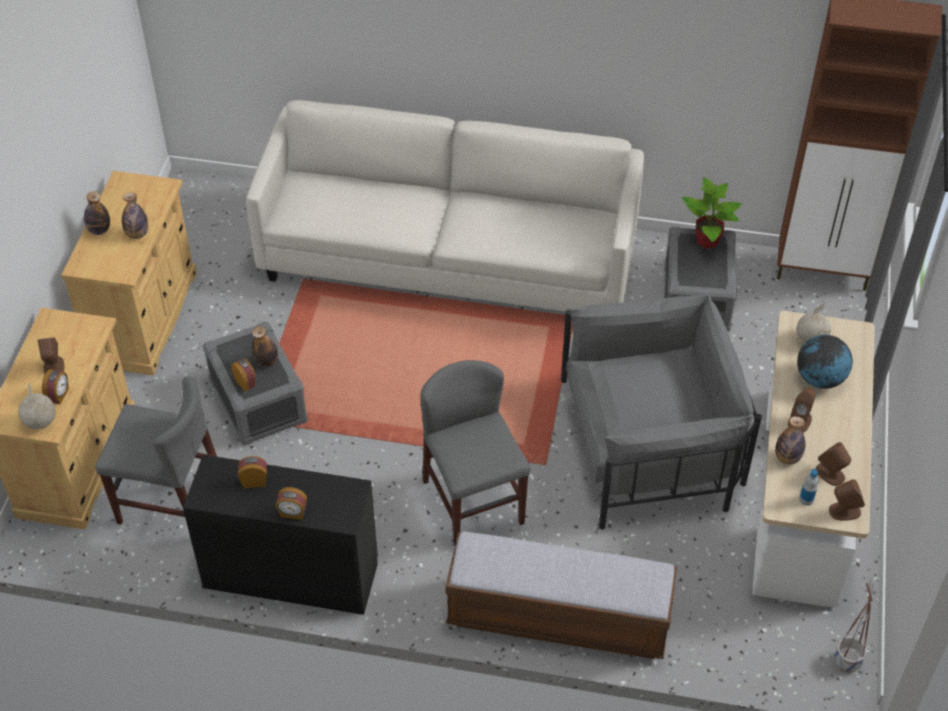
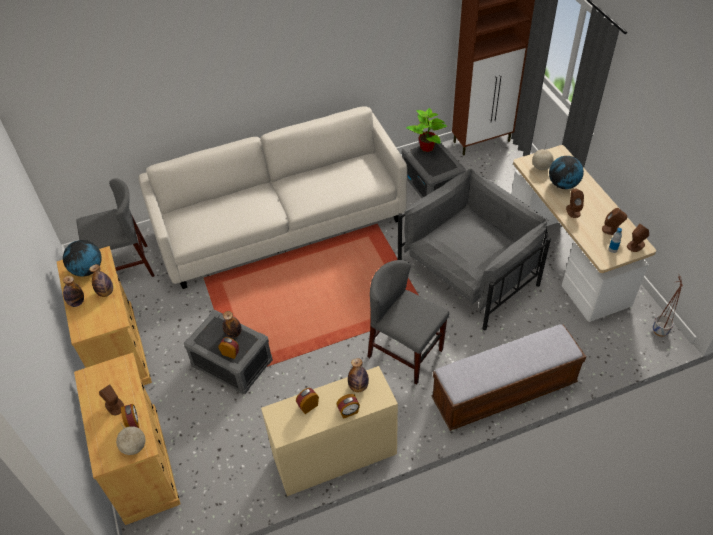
camera: 30 degrees left, 0 degrees up
(137, 197) = (87, 270): none -> globe
(171, 502) = (224, 454): grey chair -> grey chair (124, 267)
(290, 575) = (335, 456): black desk -> beige desk
(787, 458) = (584, 233): bottle -> bottle (358, 387)

